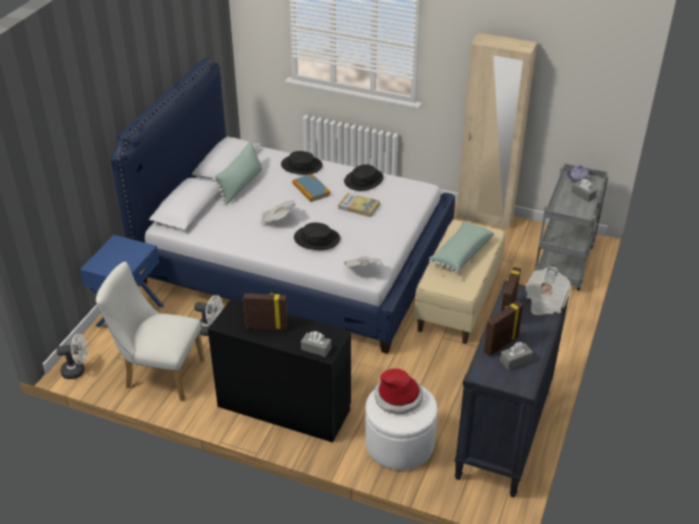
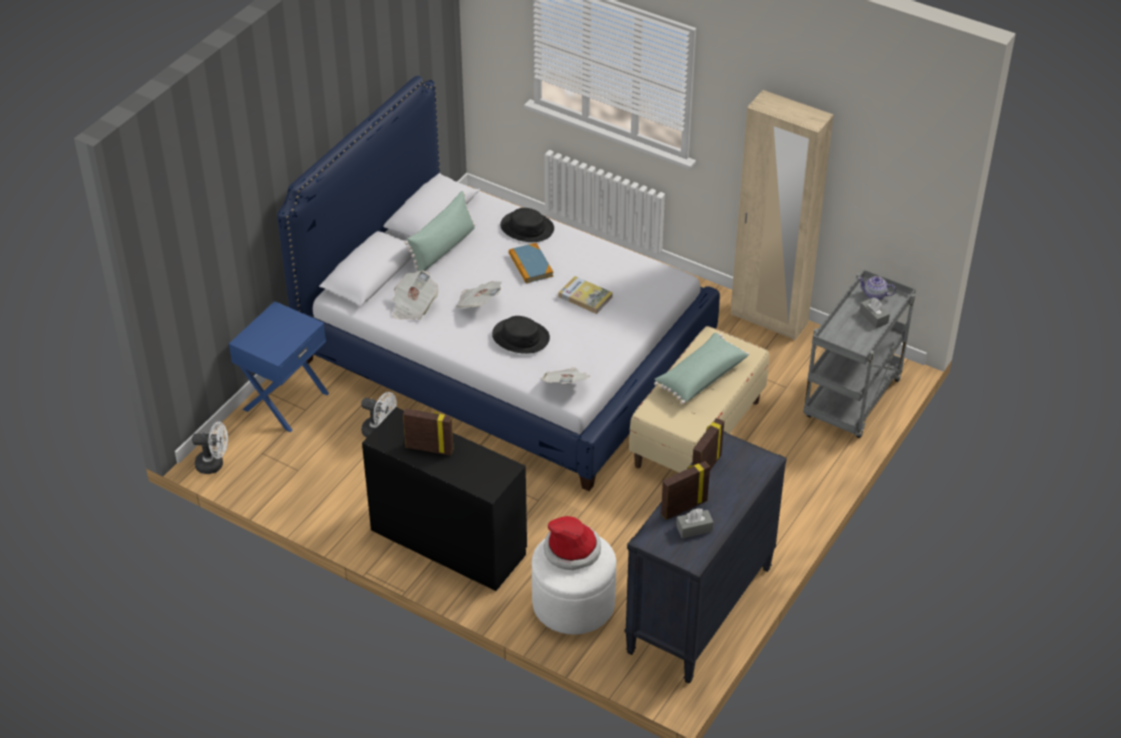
camera: 10 degrees right, 5 degrees up
(159, 374) = (309, 480): white chair -> none
(316, 348) = (480, 482): grey tissue box -> none
(363, 180) = (601, 258): black hat -> none
(545, 301) = (755, 461): newspaper -> newspaper (413, 306)

